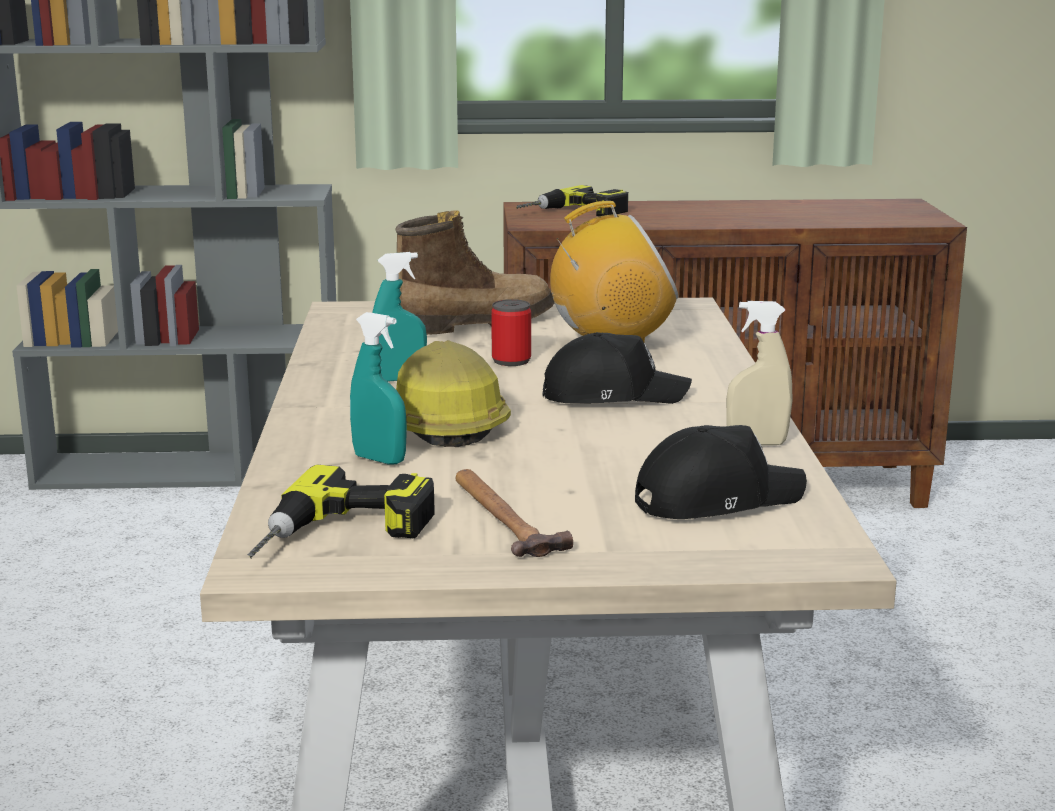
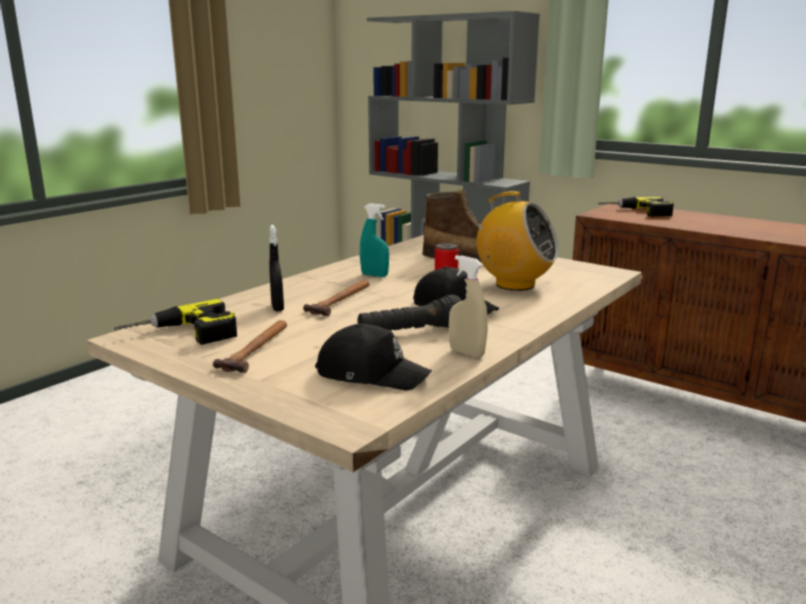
camera: 40 degrees right, 0 degrees up
(379, 459) = (277, 307): turquoise spray bottle -> black spray bottle
(444, 425) = (341, 300): hard hat -> hammer
(640, 440) = (410, 333): none -> black flashlight

